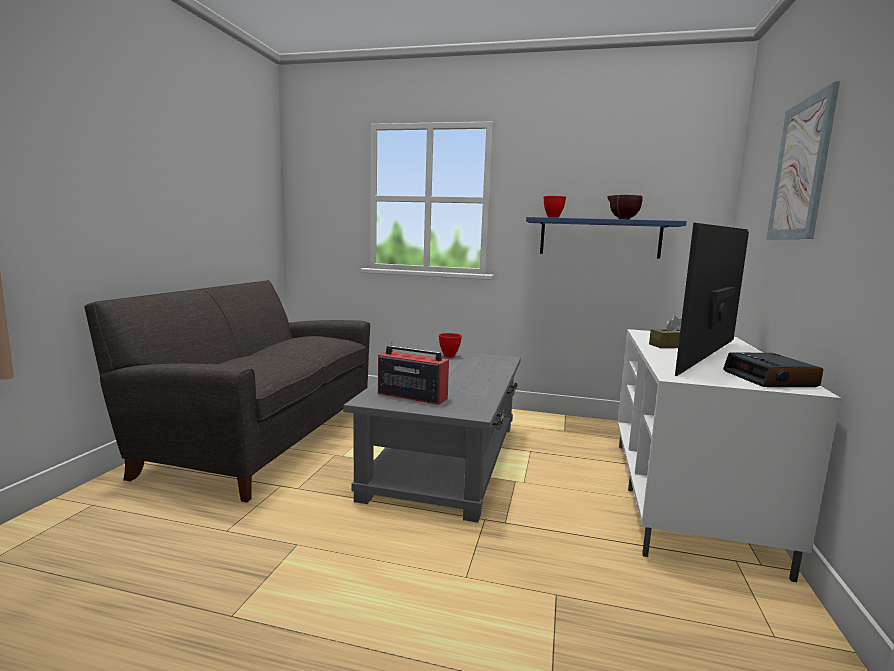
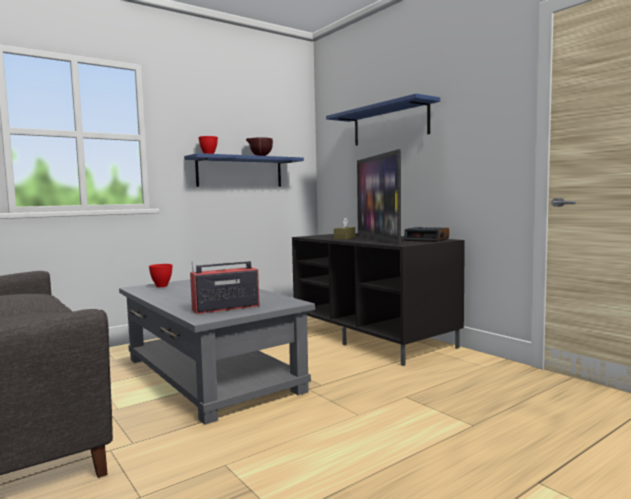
camera: 50 degrees left, 5 degrees down
(689, 499) = (373, 337): white tv stand -> black tv stand
(800, 170) = (389, 124): picture -> blue shelf

